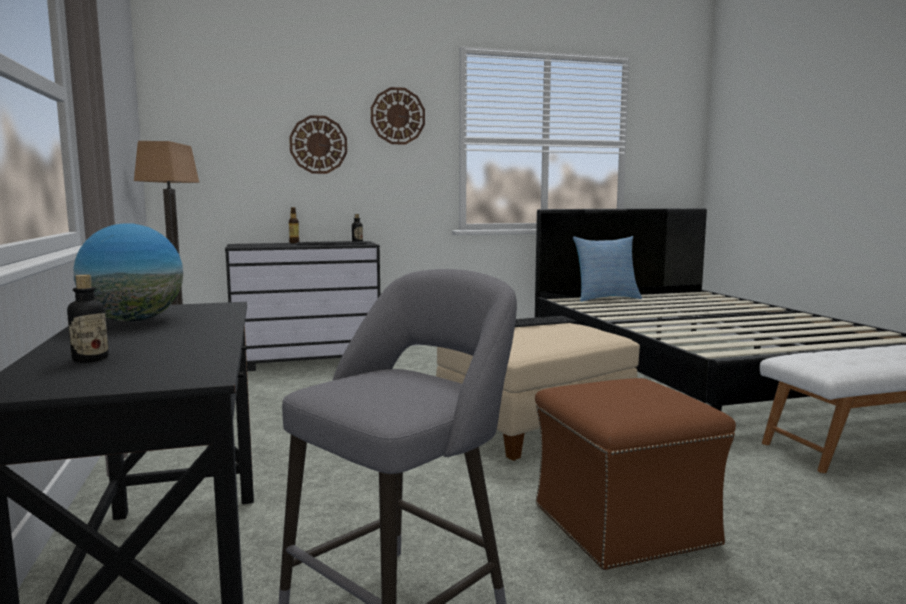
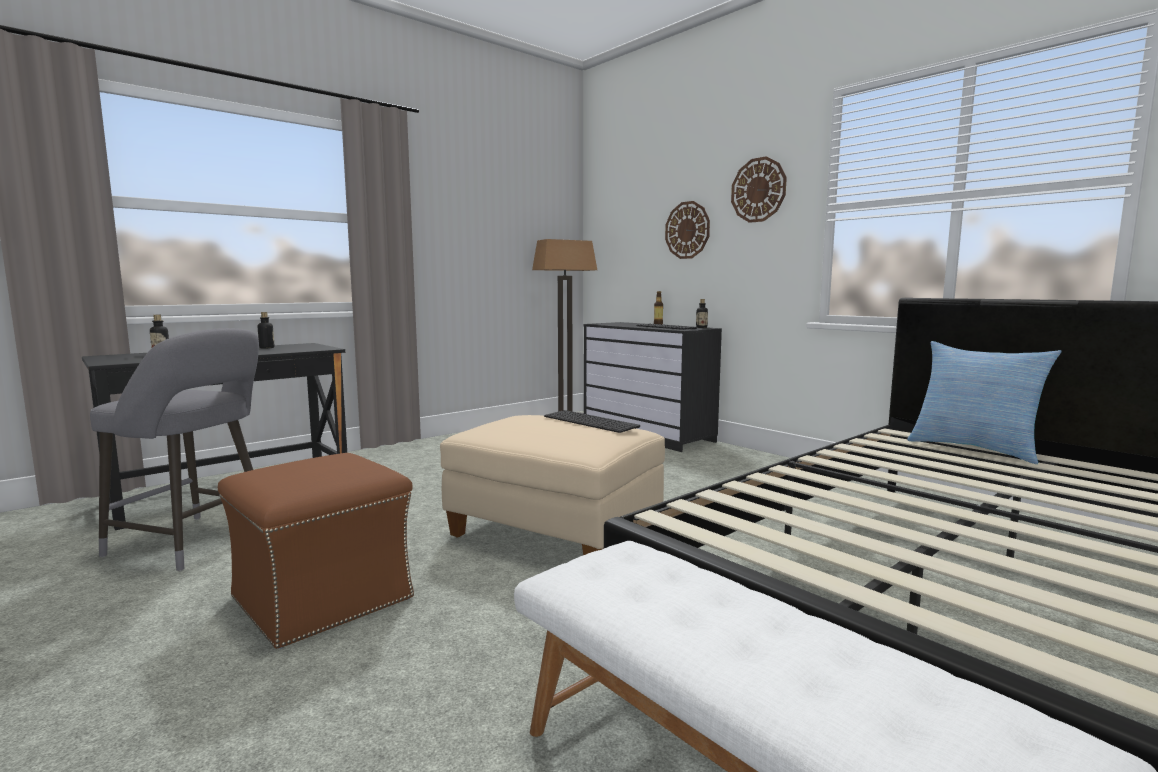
camera: 65 degrees right, 0 degrees up
(133, 321) = (267, 348): globe -> bottle

